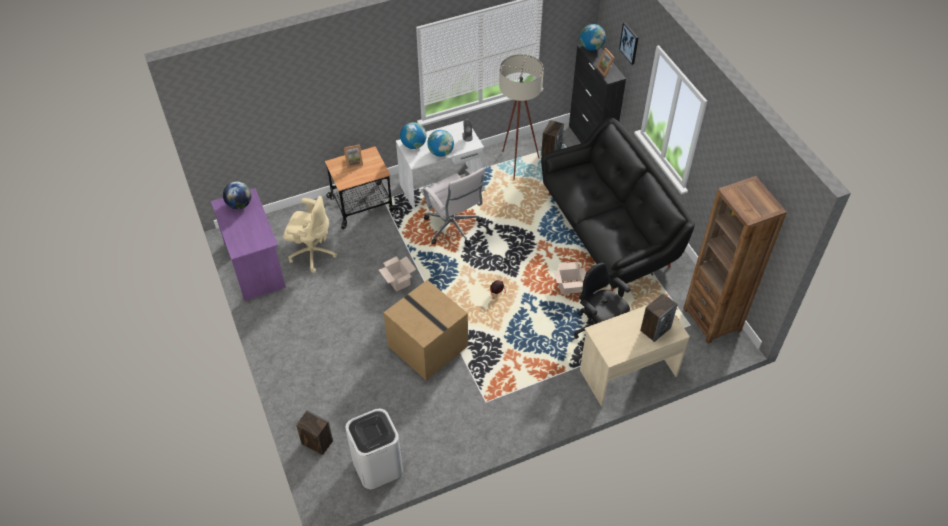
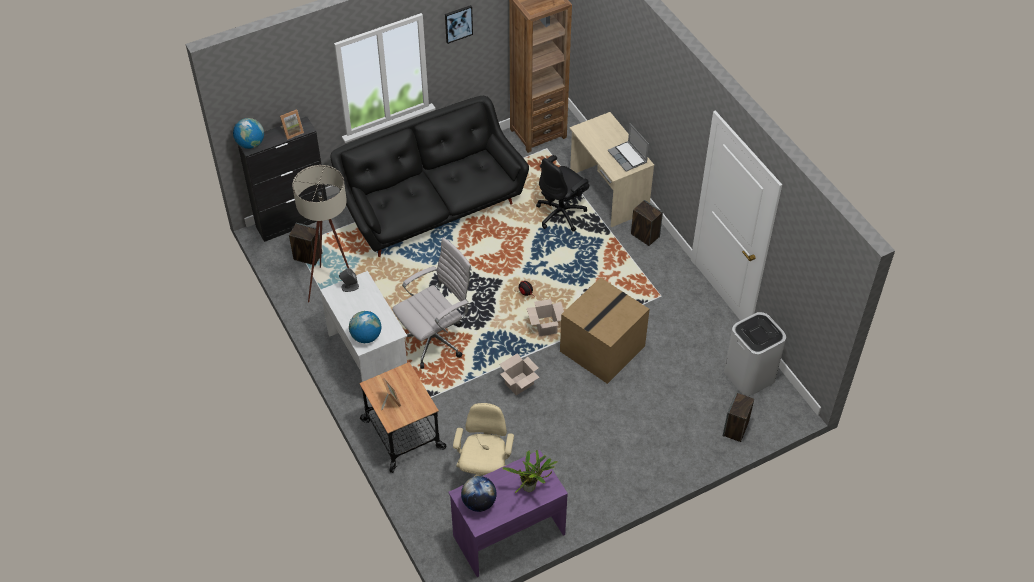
camera: 95 degrees left, 0 degrees up
(243, 236) = (531, 487): none -> potted plant
(441, 152) = (378, 309): globe -> none
(569, 287) = (510, 236): cardboard box -> cardboard box (545, 326)
(619, 345) = (628, 157): none -> laptop
(629, 43) = (291, 86): picture -> picture (458, 23)
(655, 329) = (606, 133): speaker -> speaker (644, 235)

